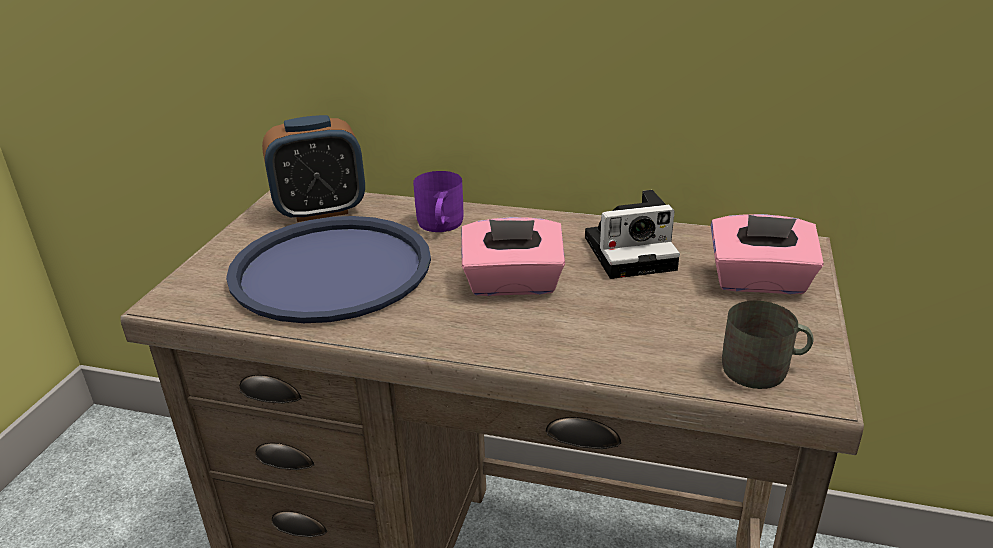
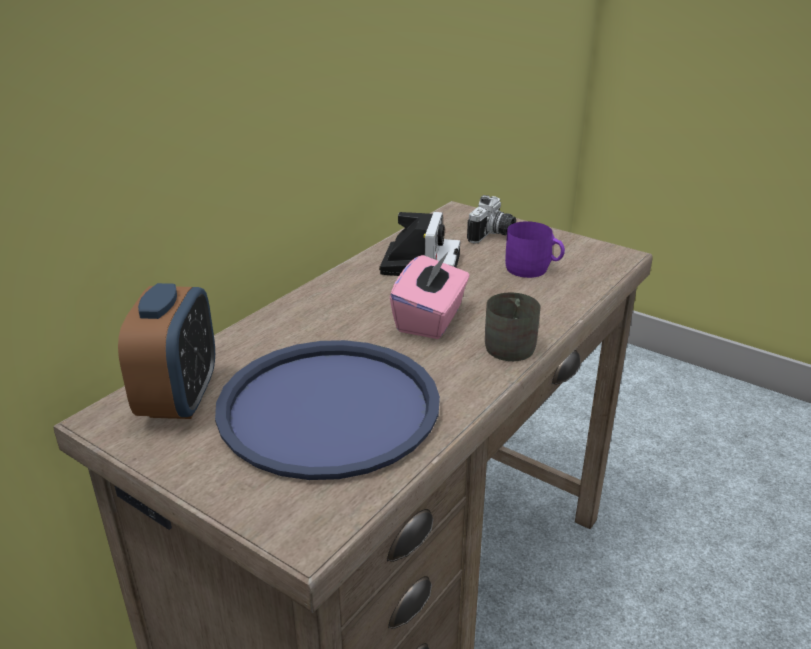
camera: 70 degrees left, 0 degrees up
(439, 225) = (292, 333): purple mug -> purple mug (532, 269)
(759, 282) = (493, 235): pink tissue box -> camera
(763, 370) = (593, 262): grey mug -> grey mug (512, 344)

